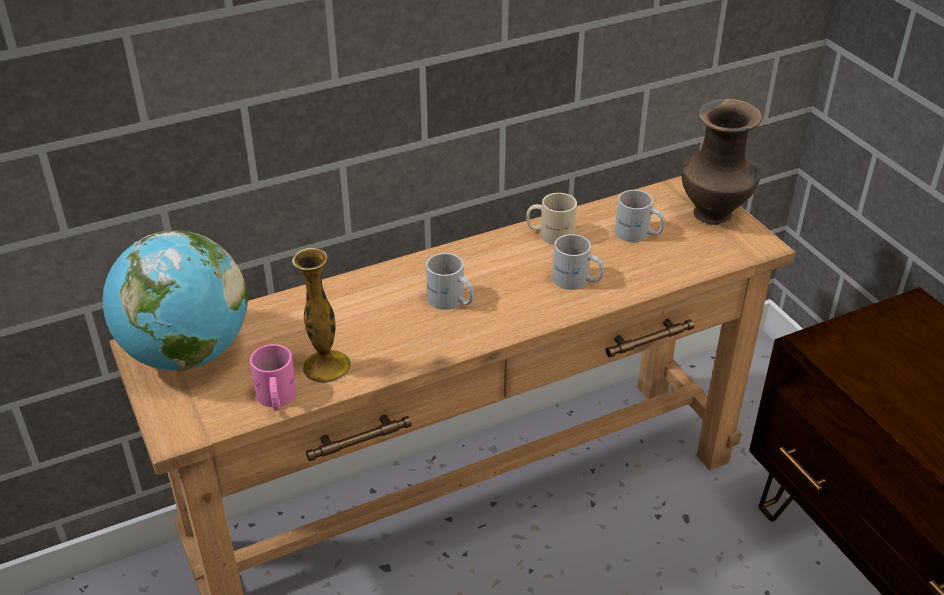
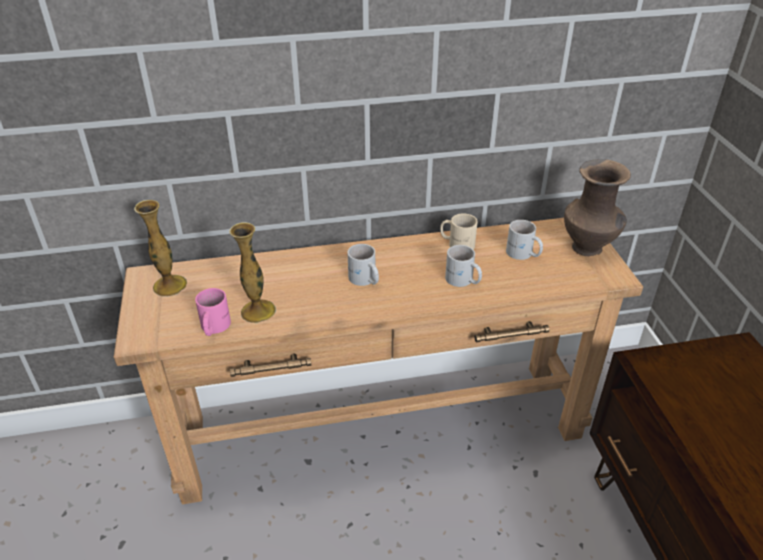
camera: 15 degrees right, 0 degrees up
(186, 354) = (170, 285): globe -> vase

